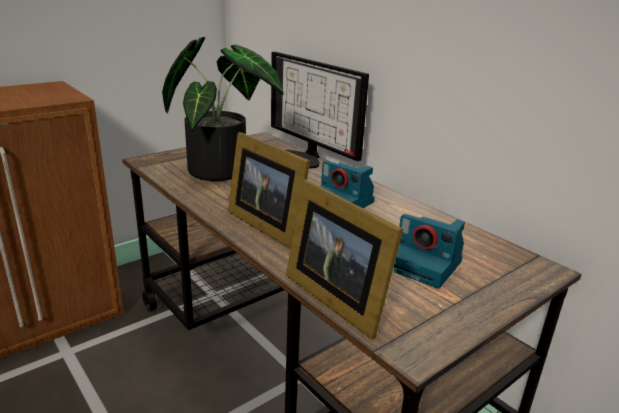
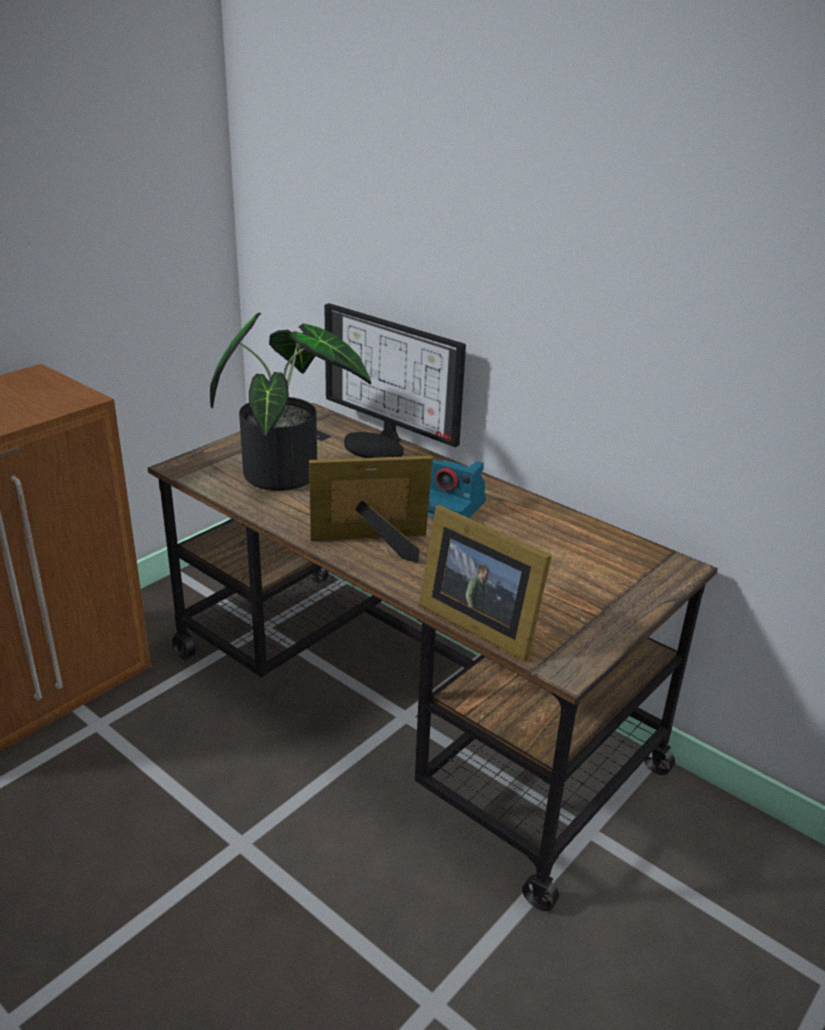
camera: 10 degrees left, 5 degrees up
(267, 224) = (374, 544): picture frame -> picture frame turned 135 degrees clockwise
(426, 265) = (560, 576): camera -> none

